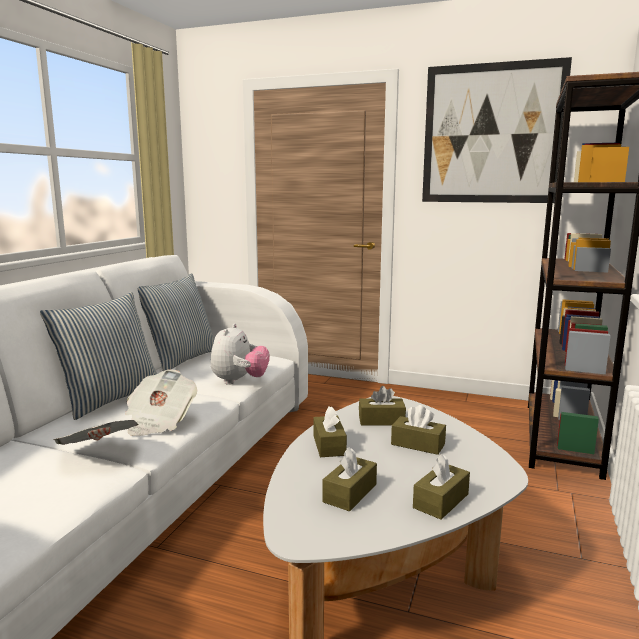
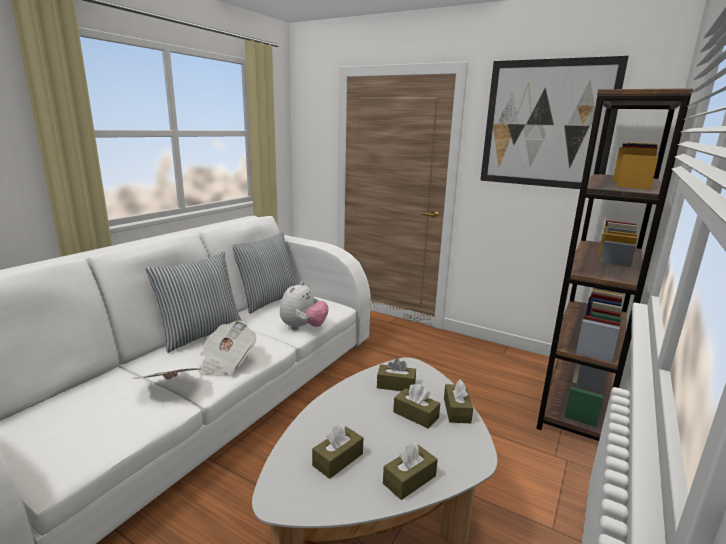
camera: 10 degrees right, 5 degrees up
(329, 445) = (342, 406): brown tissue box -> brown tissue box (457, 410)

